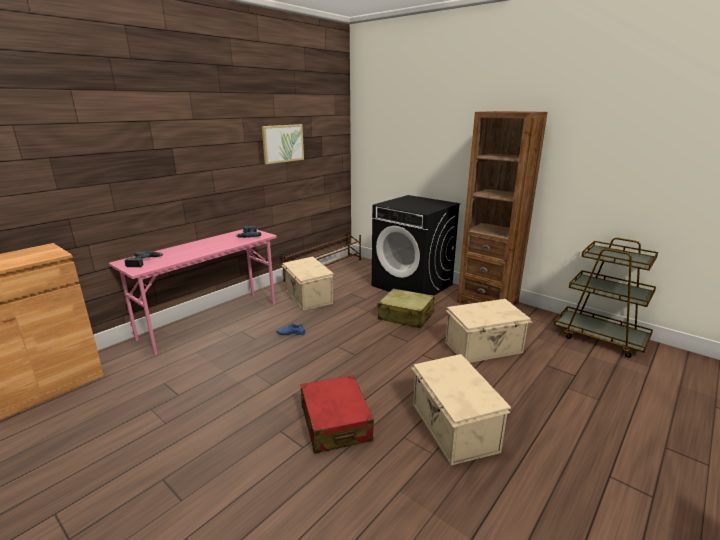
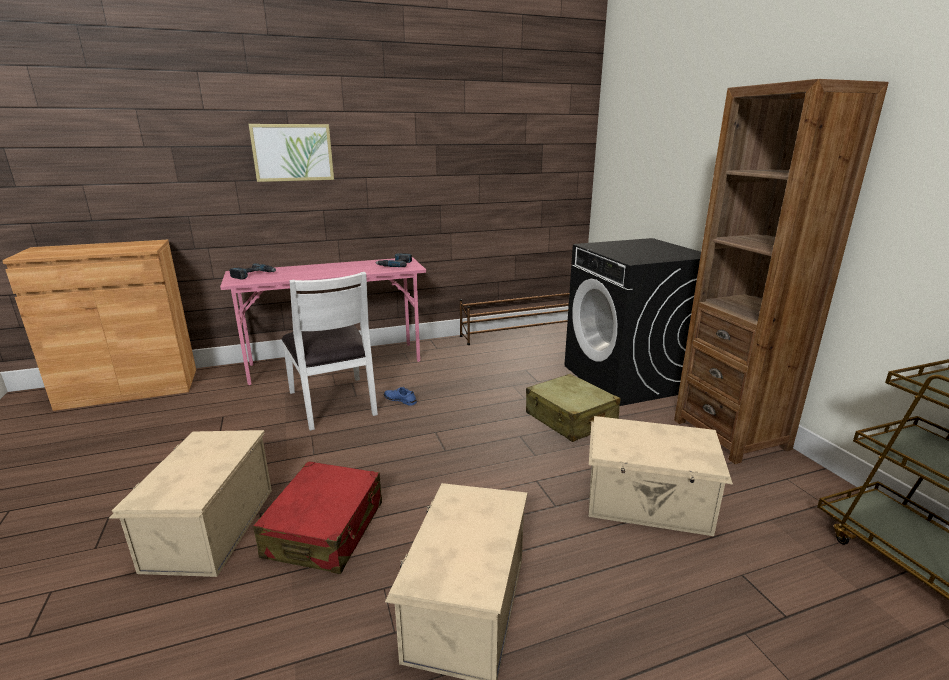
camera: 30 degrees right, 0 degrees up
(245, 348) = (334, 402): none -> white chair
(283, 143) = (474, 150): picture -> picture (292, 152)
(307, 297) = (467, 361): beige storage box -> beige storage box (208, 528)

